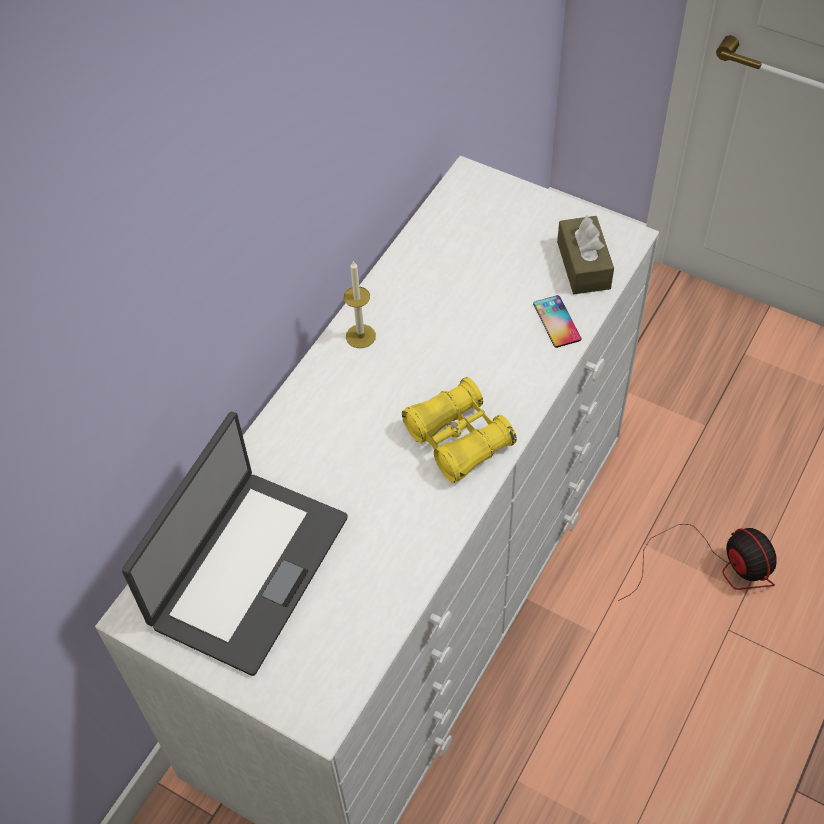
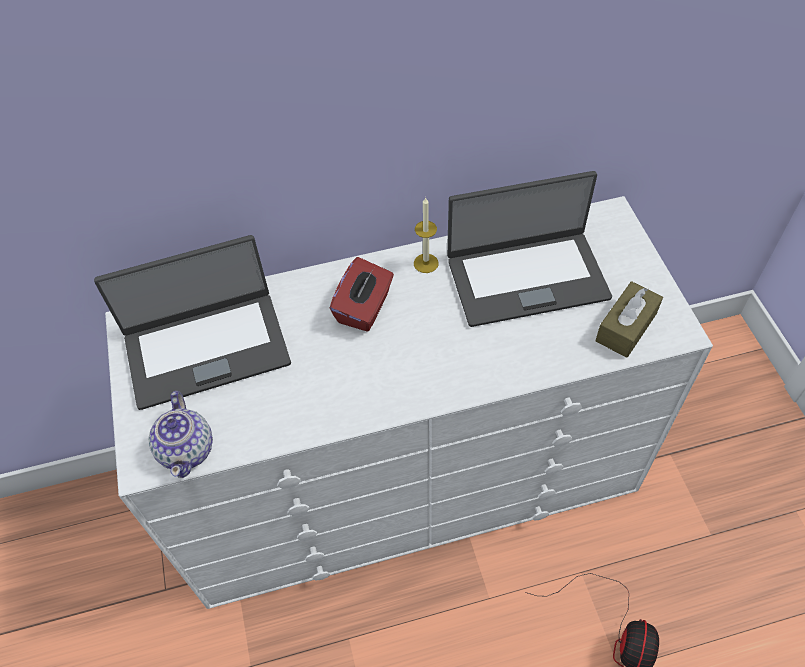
camera: 45 degrees right, 0 degrees up
(343, 666) = (187, 449): none -> teapot
(353, 417) = (364, 308): none -> red tissue box
(458, 439) = (409, 373): yellow binoculars -> none
(460, 283) = (526, 277): none -> laptop
(556, 321) = (562, 350): phone -> none

